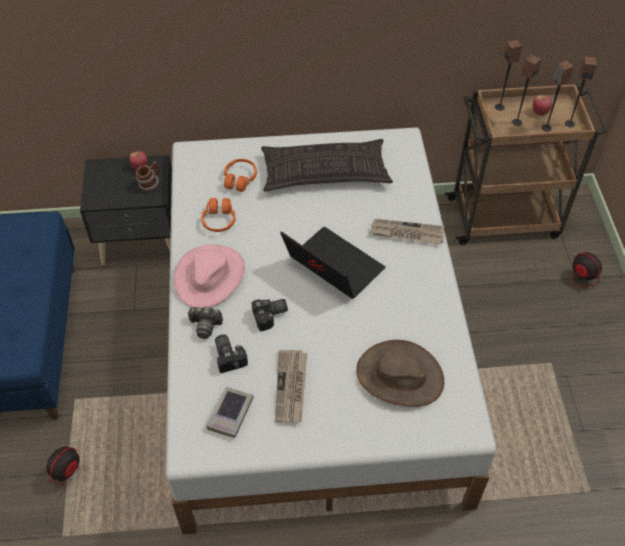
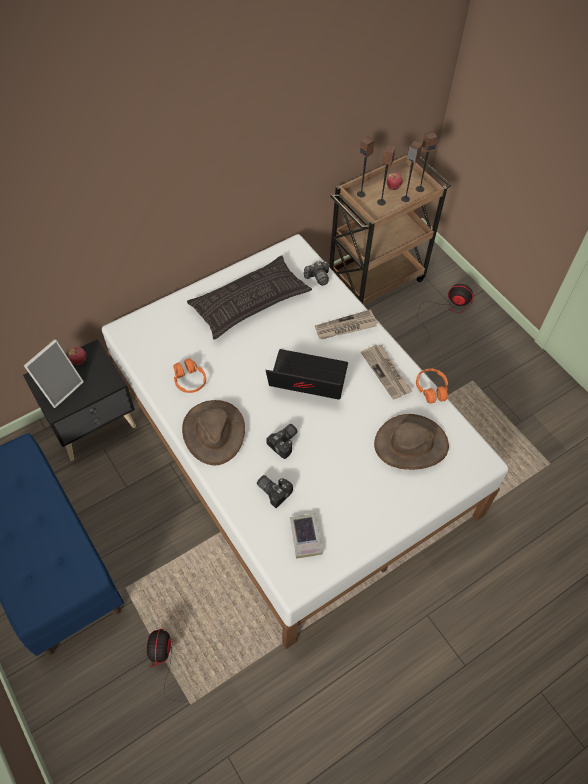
camera: 30 degrees left, 5 degrees up
(108, 183) = (60, 387): none -> picture frame
(150, 184) = (99, 373): mug -> none
(205, 325) = (238, 475): camera -> camera (318, 277)
(209, 276) = (214, 432): pink hat -> brown hat
(240, 179) = (183, 337): orange headphones -> orange headphones (431, 389)
(291, 387) = (338, 492): newspaper -> newspaper (386, 372)

